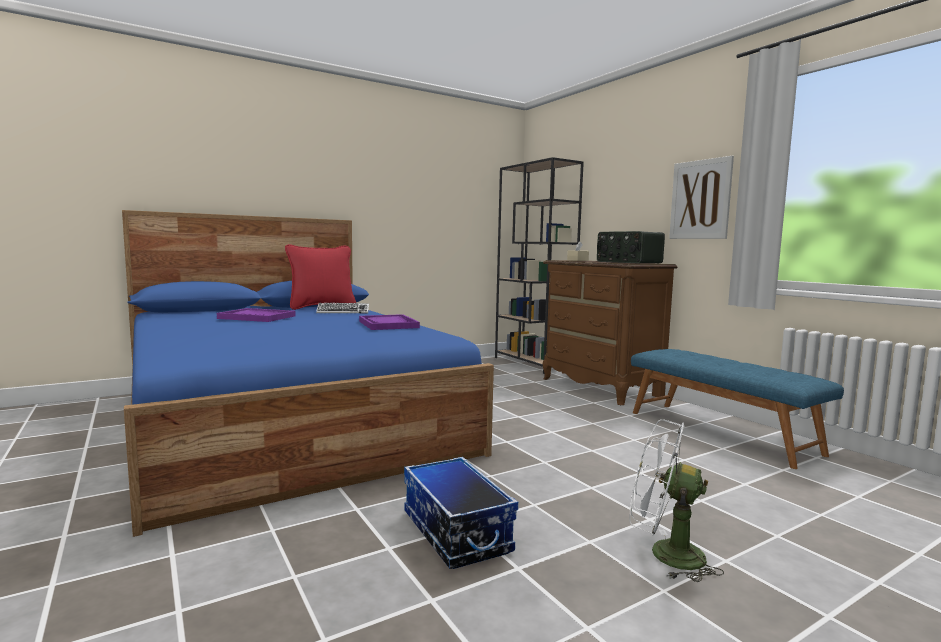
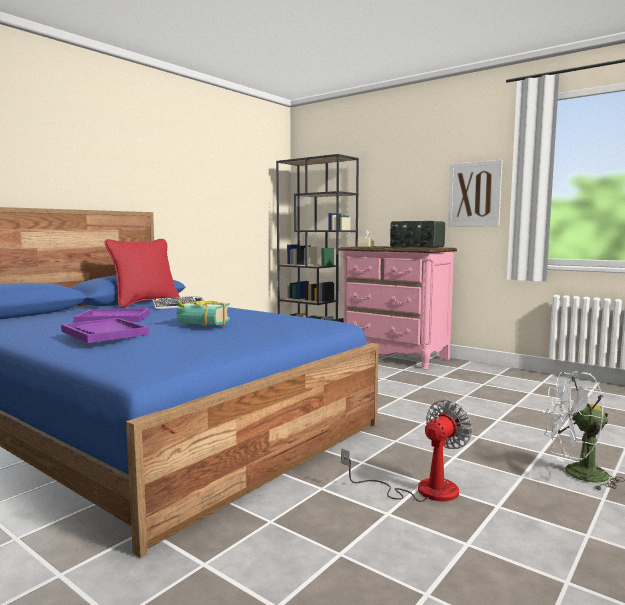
camera: 20 degrees left, 0 degrees up
(311, 329) = (201, 325): none -> book
(388, 324) = (257, 315): purple tray -> purple tray (104, 333)
(454, 532) = (422, 490): storage box -> fan
(598, 388) = (393, 357): brown dresser -> pink dresser
(721, 432) = (516, 381): blue bench -> none

